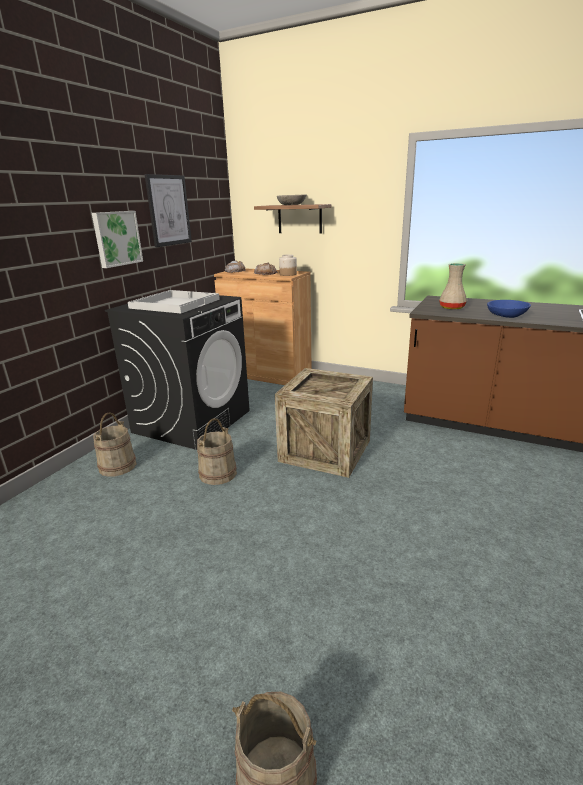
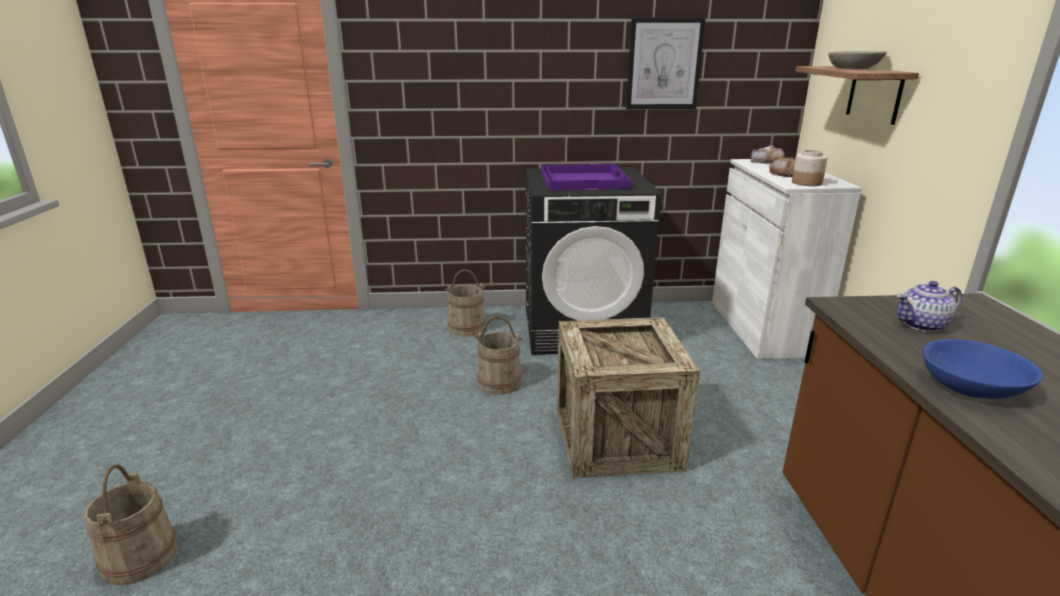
camera: 60 degrees right, 0 degrees up
(116, 238) = (567, 93): picture -> none
(175, 303) = (584, 180): white tray -> purple tray
(267, 373) = (762, 327): brown cabinet -> white cabinet
(452, 307) = (922, 325): beige vase -> teapot

